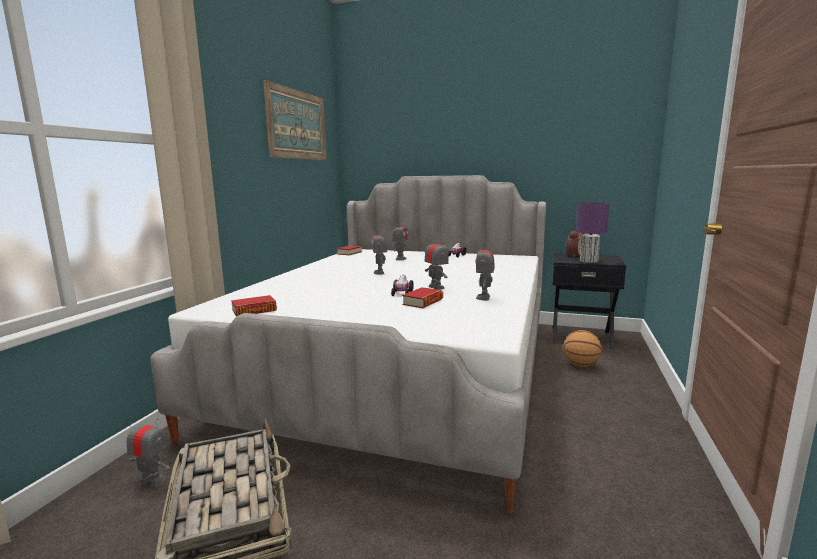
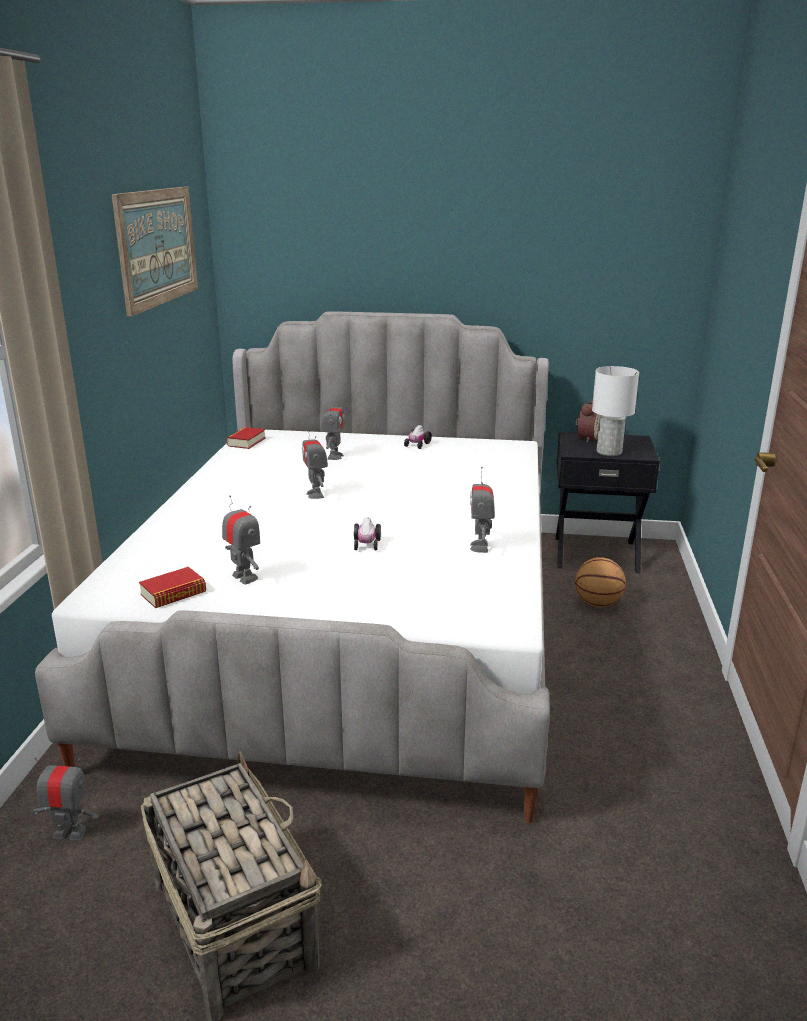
camera: 10 degrees left, 10 degrees up
(423, 302) = (401, 561): book -> none
(436, 287) = (410, 527): toy robot -> toy robot (244, 577)
(588, 261) = (608, 452): purple table lamp -> white table lamp

